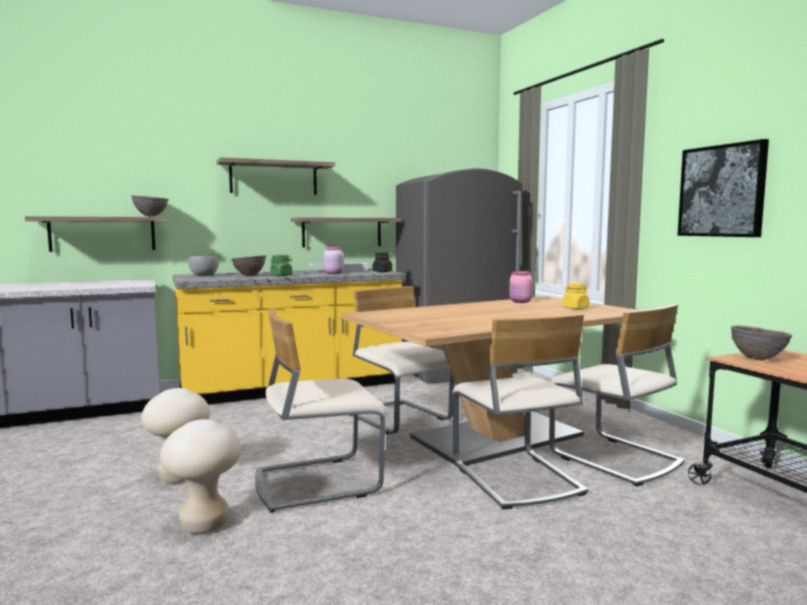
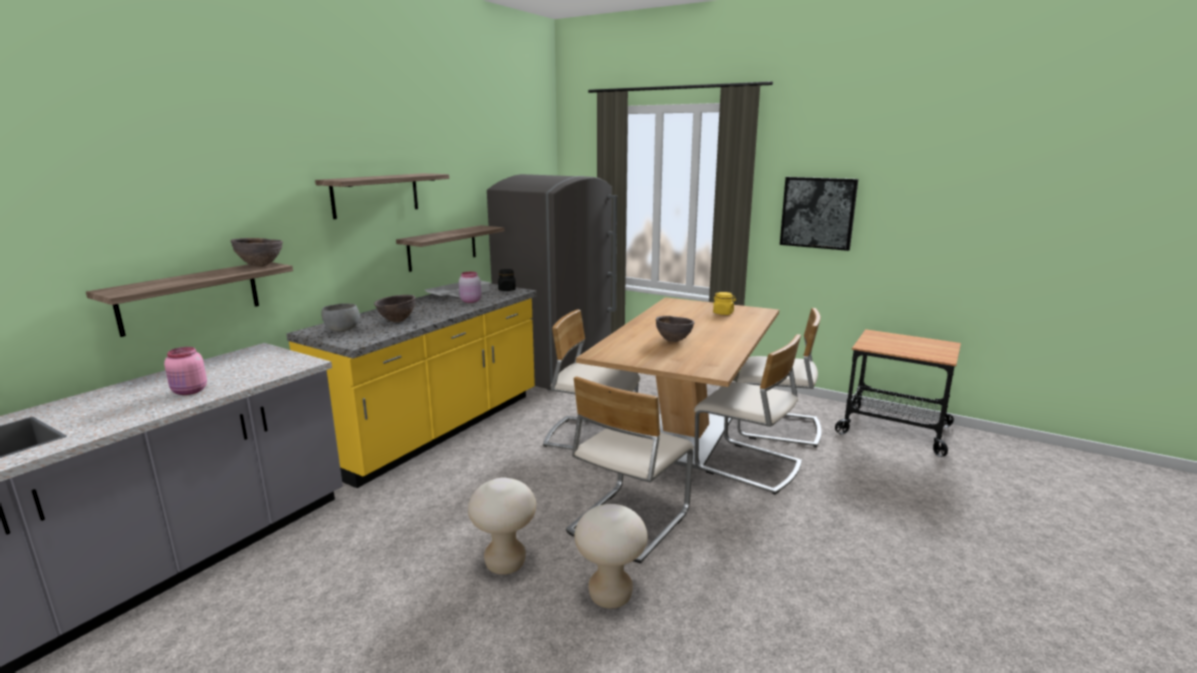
camera: 35 degrees left, 10 degrees up
(281, 275) = (431, 315): green jar -> none
(520, 302) = (668, 310): pink jar -> pink jar (189, 391)
(758, 359) = (877, 344): brown bowl -> brown bowl (673, 341)

